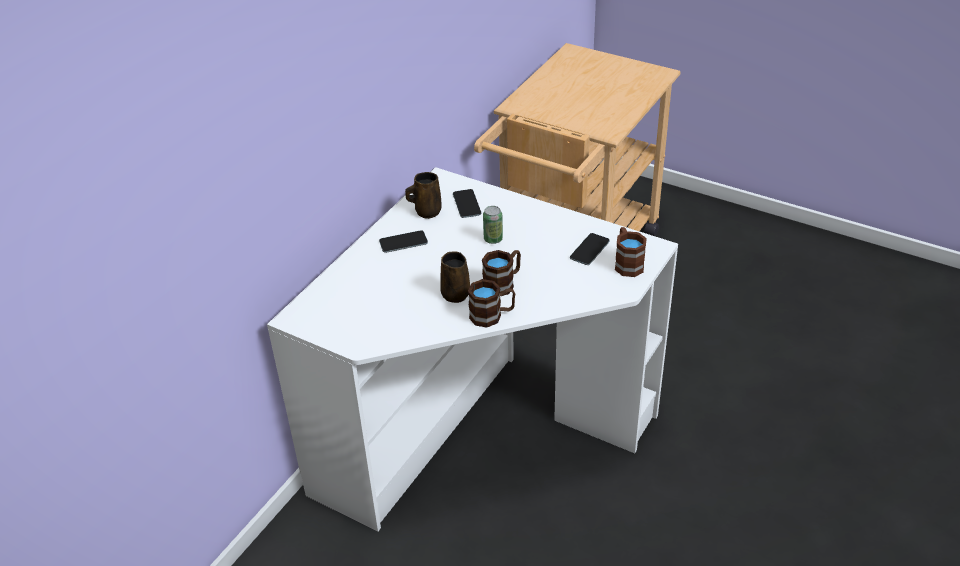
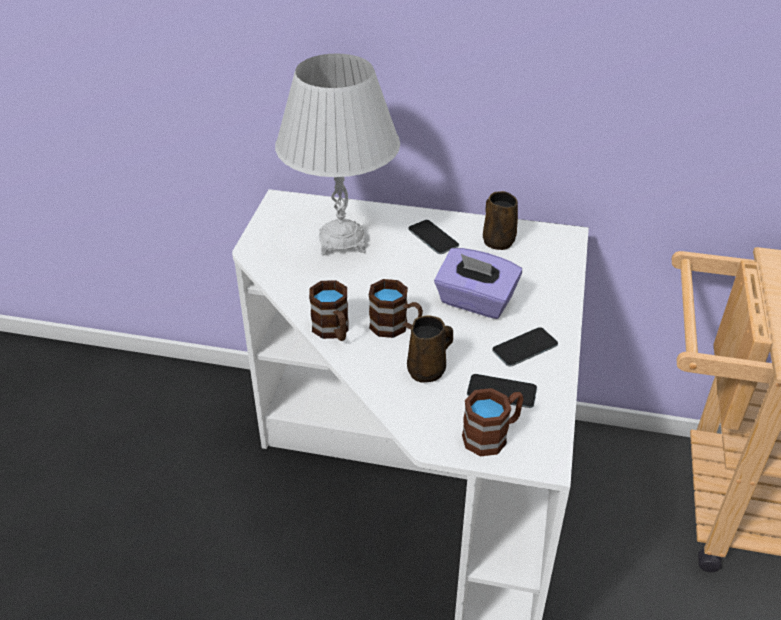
camera: 70 degrees right, 0 degrees up
(379, 291) = (342, 241): none -> white table lamp
(455, 293) = (362, 294): brown mug -> brown mug (428, 370)
(466, 204) = (531, 266): phone -> phone (525, 347)
(493, 239) = (475, 302): can -> purple tissue box

